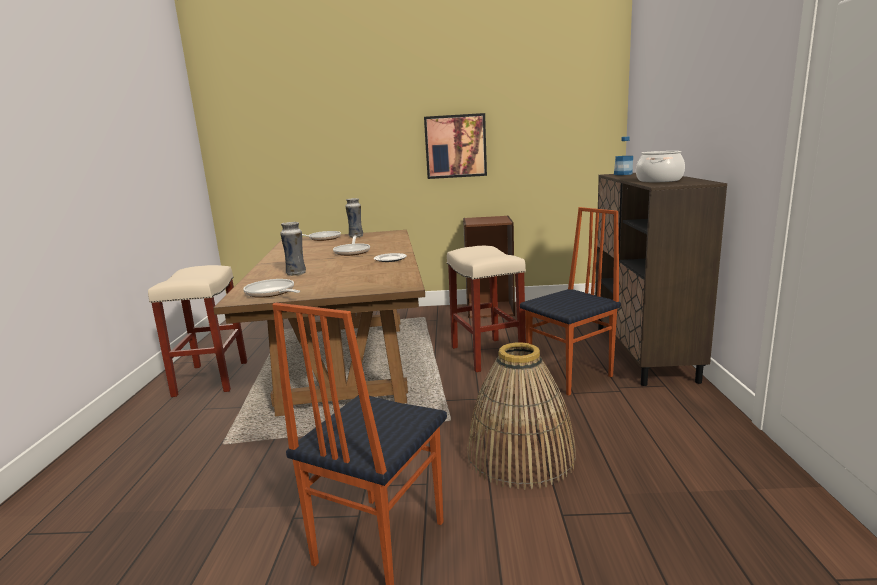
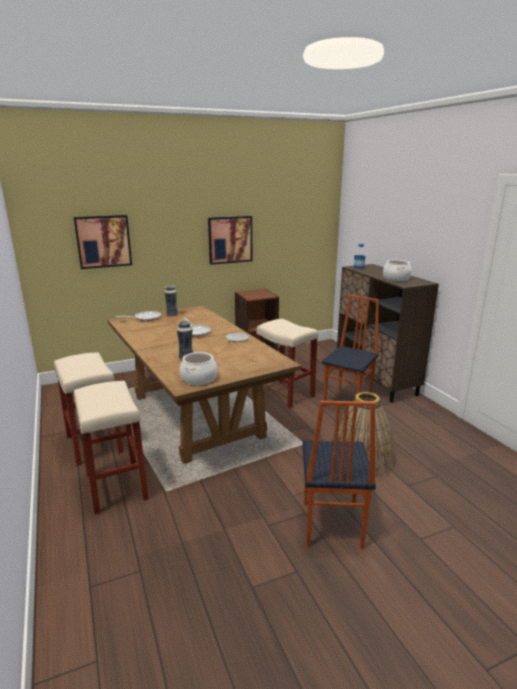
camera: 25 degrees left, 5 degrees up
(181, 426) = (115, 486): none -> beige stool
(272, 293) = (199, 379): frying pan -> cooking pot
(295, 148) = (103, 241): none -> picture

